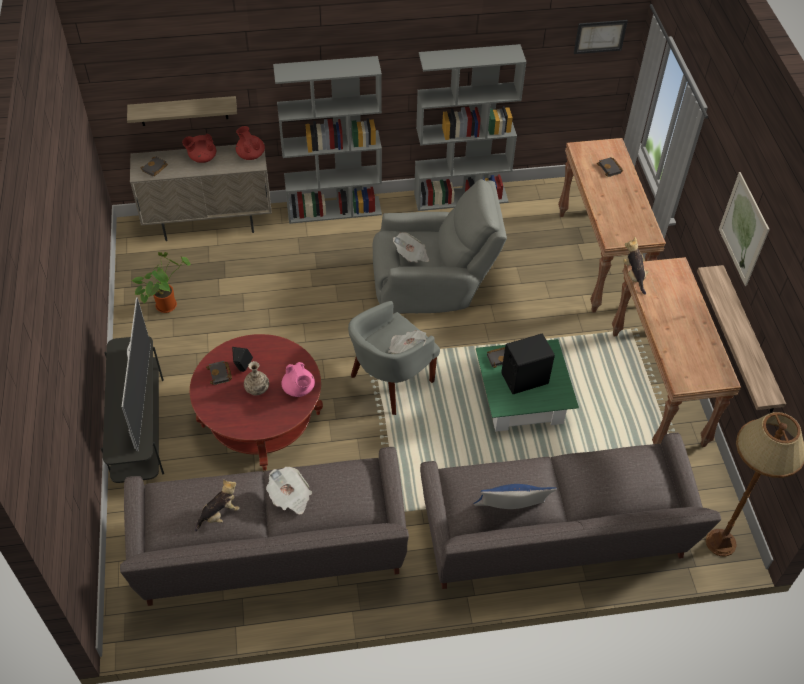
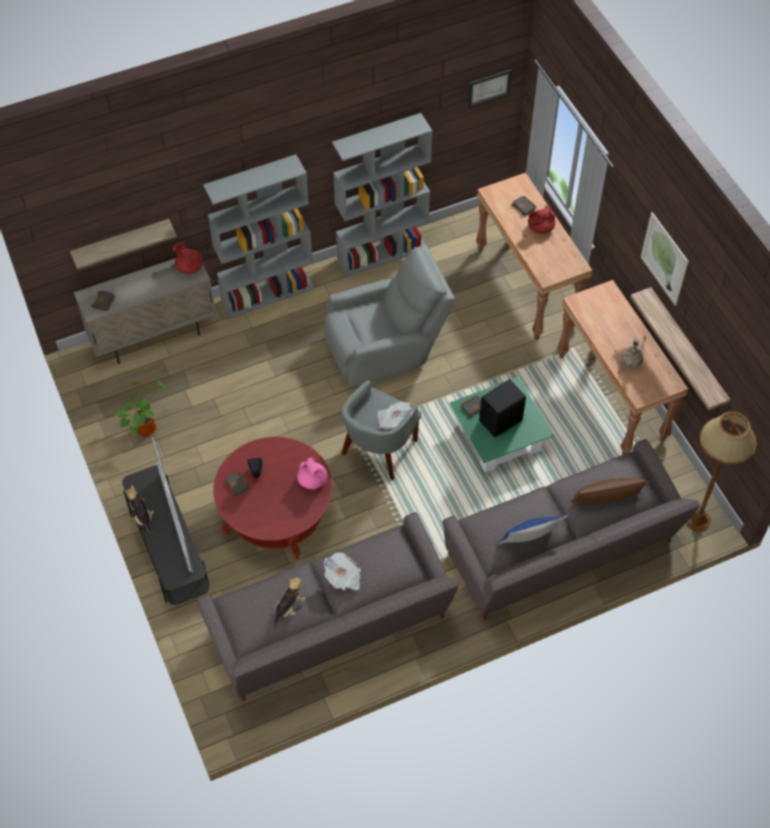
camera: 15 degrees left, 5 degrees up
(202, 158) = (144, 281): red teapot -> red teapot (540, 228)
(257, 388) = (276, 489): vase -> vase (630, 362)
(411, 255) = (366, 329): newspaper -> none
(615, 485) = (606, 497): none -> brown pillow
(634, 276) = (574, 308): plush toy -> plush toy (142, 516)

